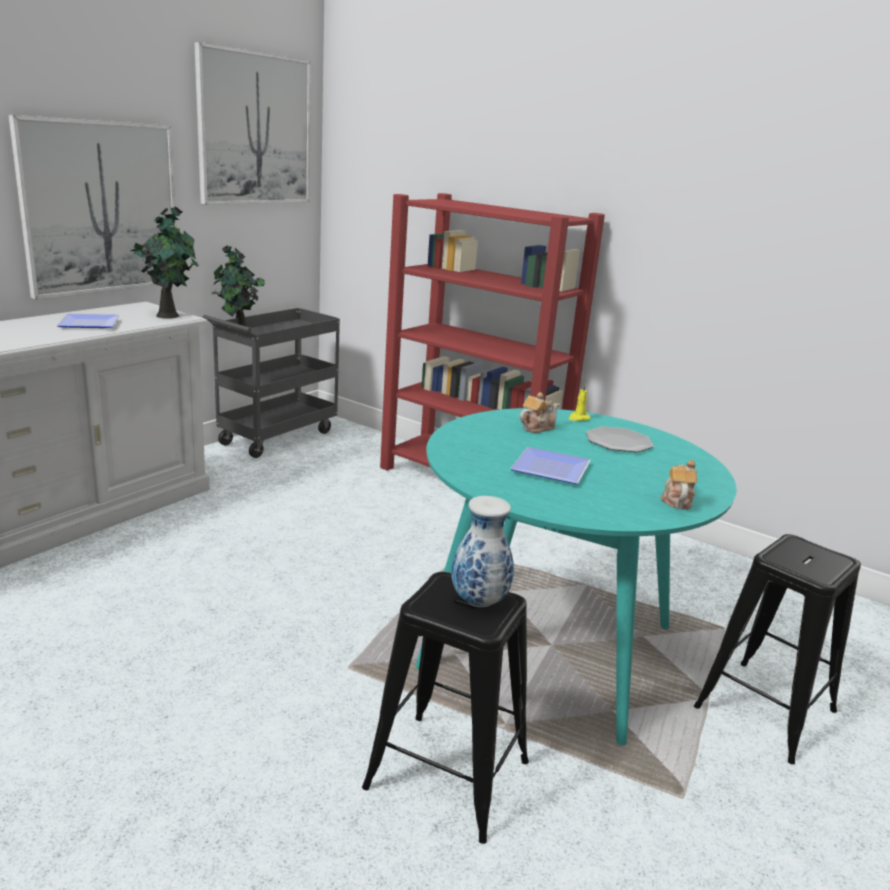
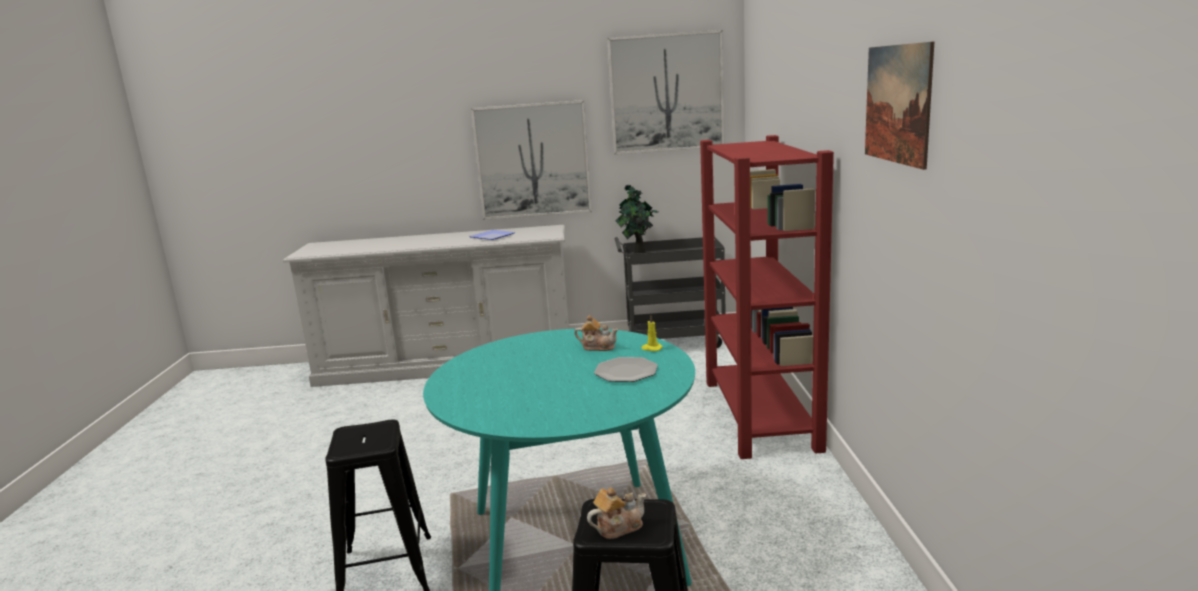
camera: 55 degrees right, 5 degrees down
(169, 315) = (547, 234): potted plant -> none
(478, 601) = (369, 440): vase -> none
(548, 468) = (521, 372): plate -> none
(676, 500) = (532, 418): teapot -> teapot (618, 527)
(739, 176) = (897, 104): none -> picture

